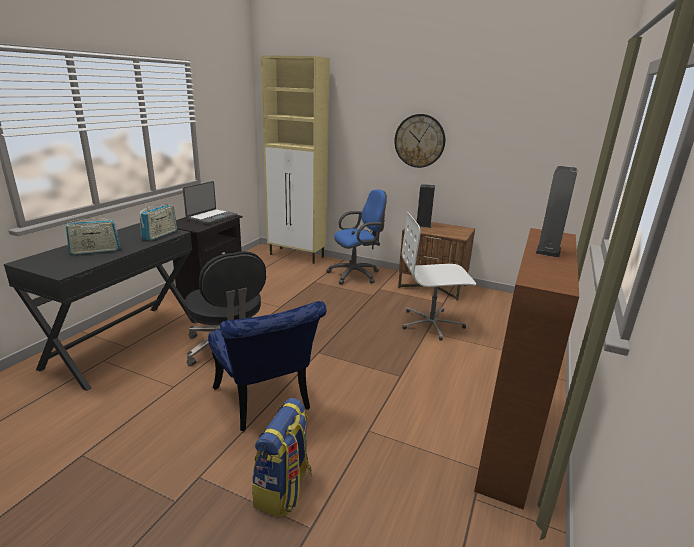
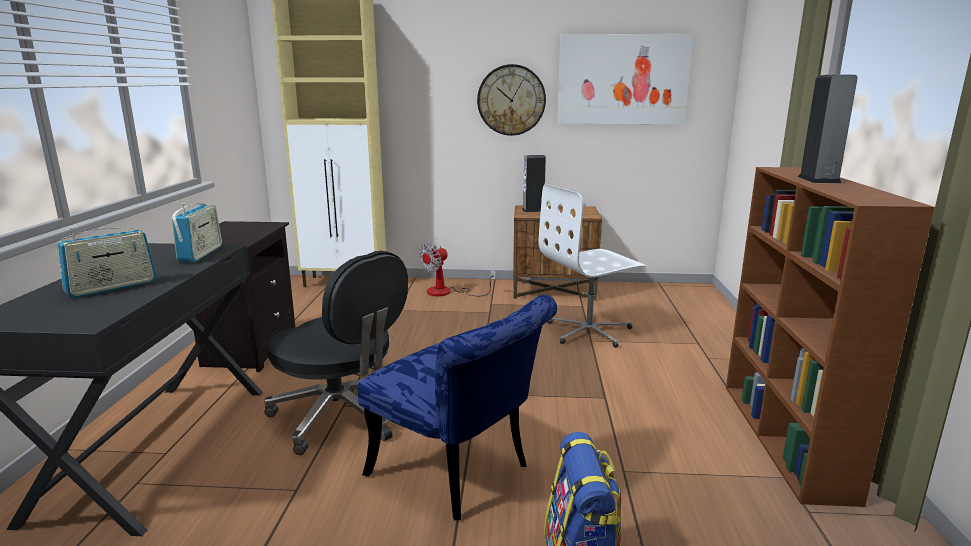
camera: 20 degrees left, 5 degrees down
(211, 217) = (243, 229): laptop -> none
(356, 275) = (447, 292): blue office chair -> fan
(507, 131) = (622, 80): none -> picture

